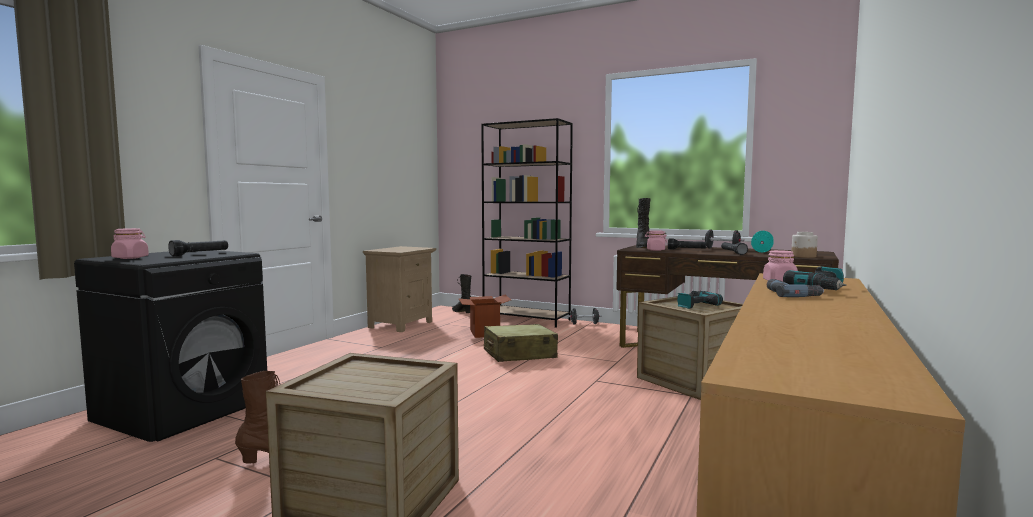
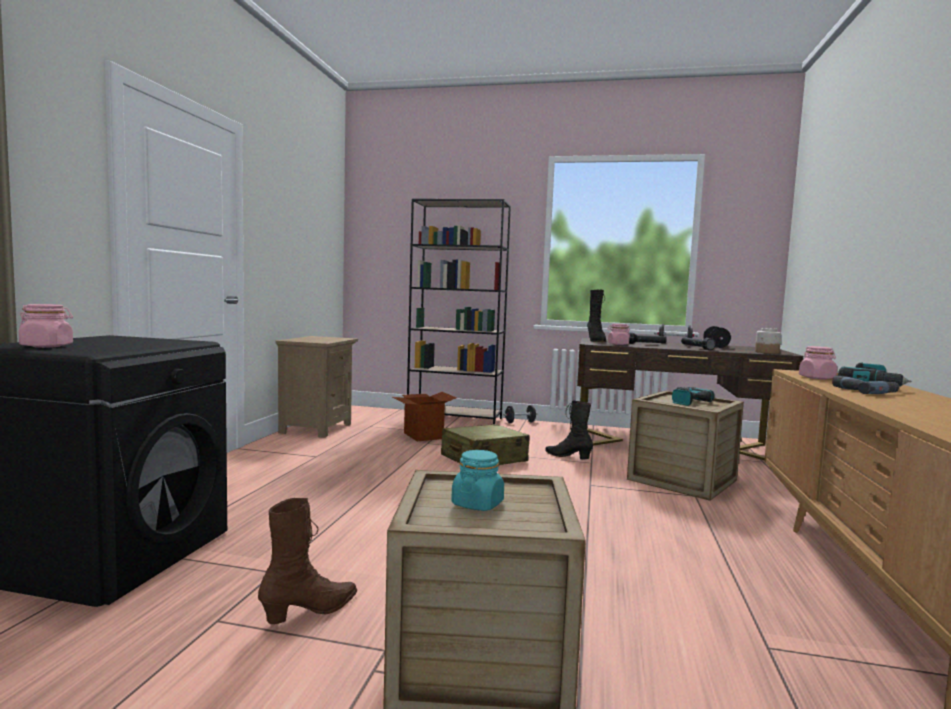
camera: 15 degrees left, 0 degrees up
(200, 254) = (140, 342): black flashlight -> none
(361, 379) = (477, 504): none -> turquoise jar
(462, 312) = (376, 412): black boot -> black boot (568, 457)
(762, 251) = (715, 346): turquoise dumbbell -> black dumbbell

